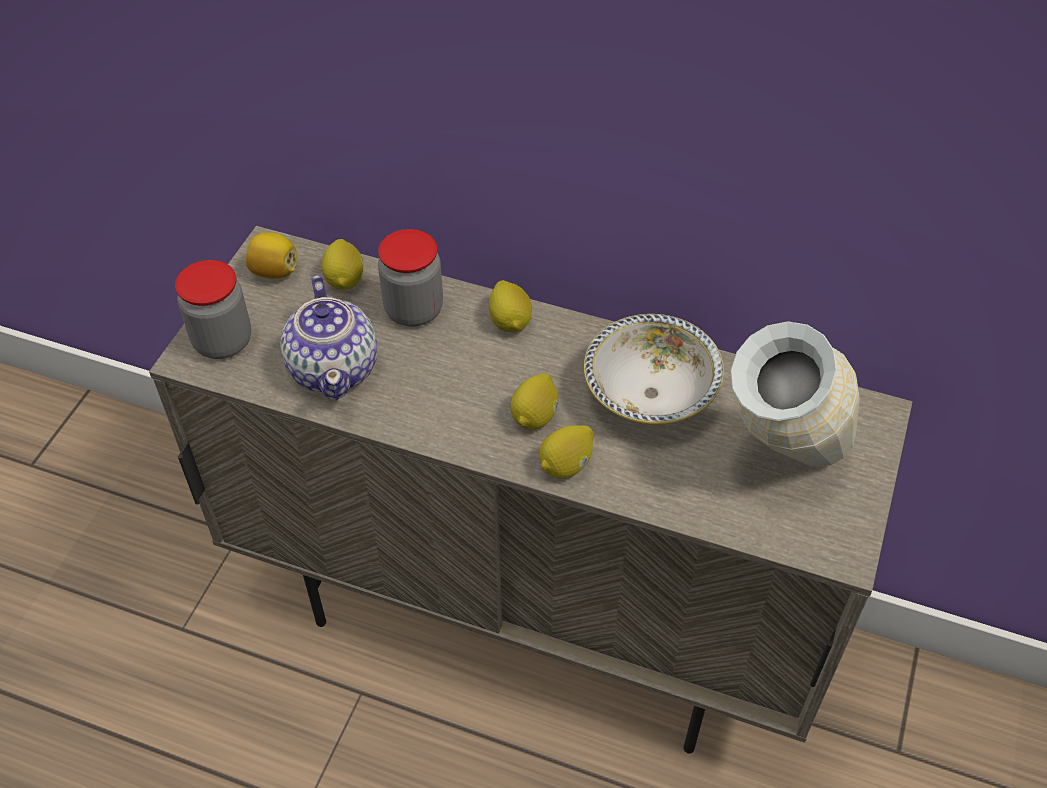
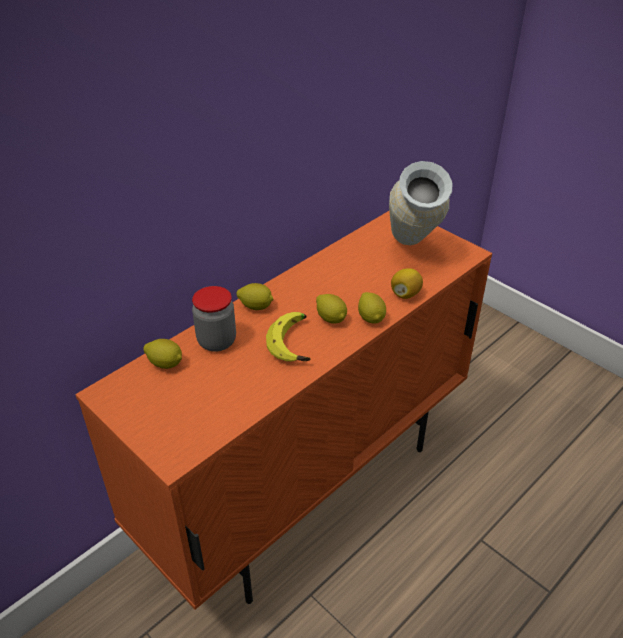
camera: 65 degrees left, 10 degrees down
(223, 341) = (172, 437): jar -> none
(274, 271) = (129, 395): lemon -> lemon (405, 294)
(334, 368) = (237, 388): teapot -> none
(456, 394) = (295, 343): none -> banana
(527, 619) = (308, 489): beige cabinet -> orange cabinet
(649, 396) = (344, 276): bowl -> none

